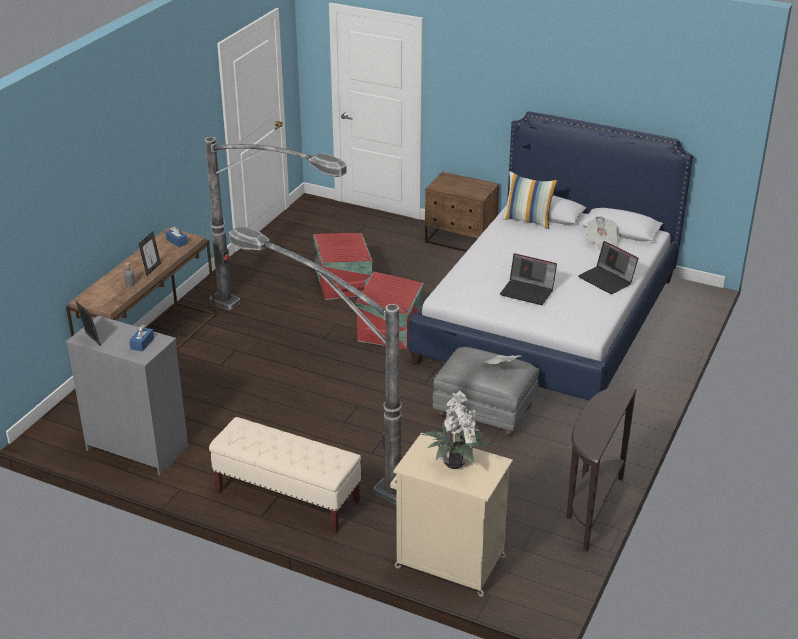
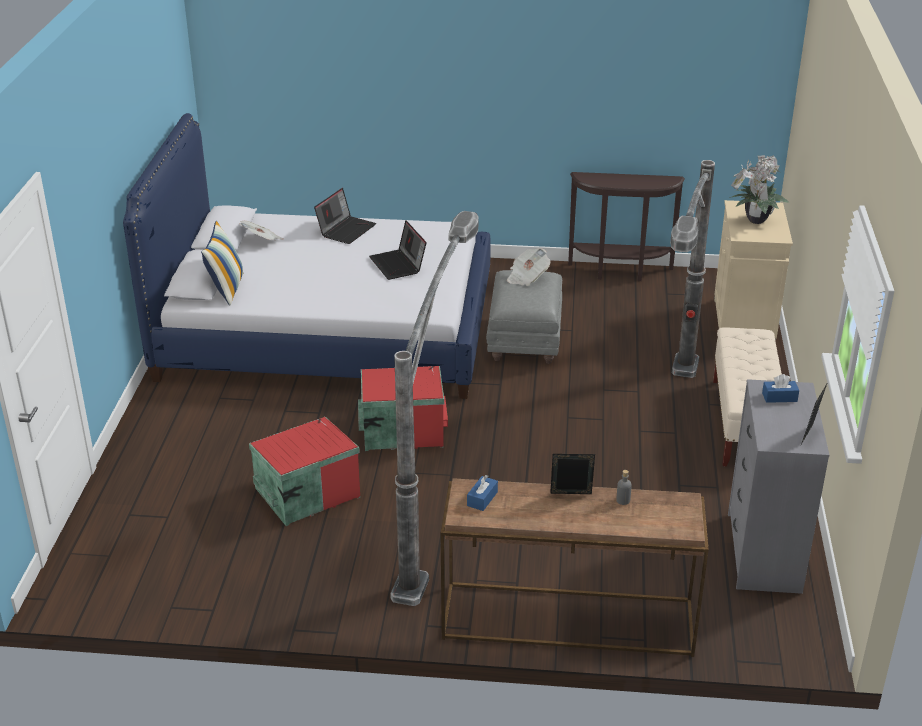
camera: 110 degrees left, 0 degrees up
(460, 241) = (155, 420): brown nightstand -> none
(528, 291) = (398, 265): laptop -> laptop turned 150 degrees clockwise

